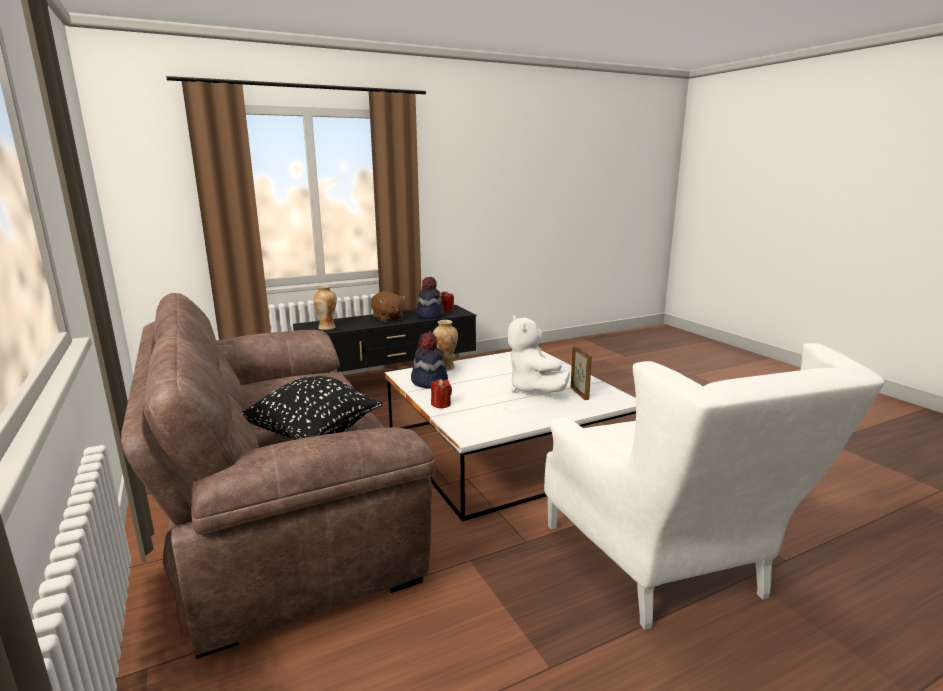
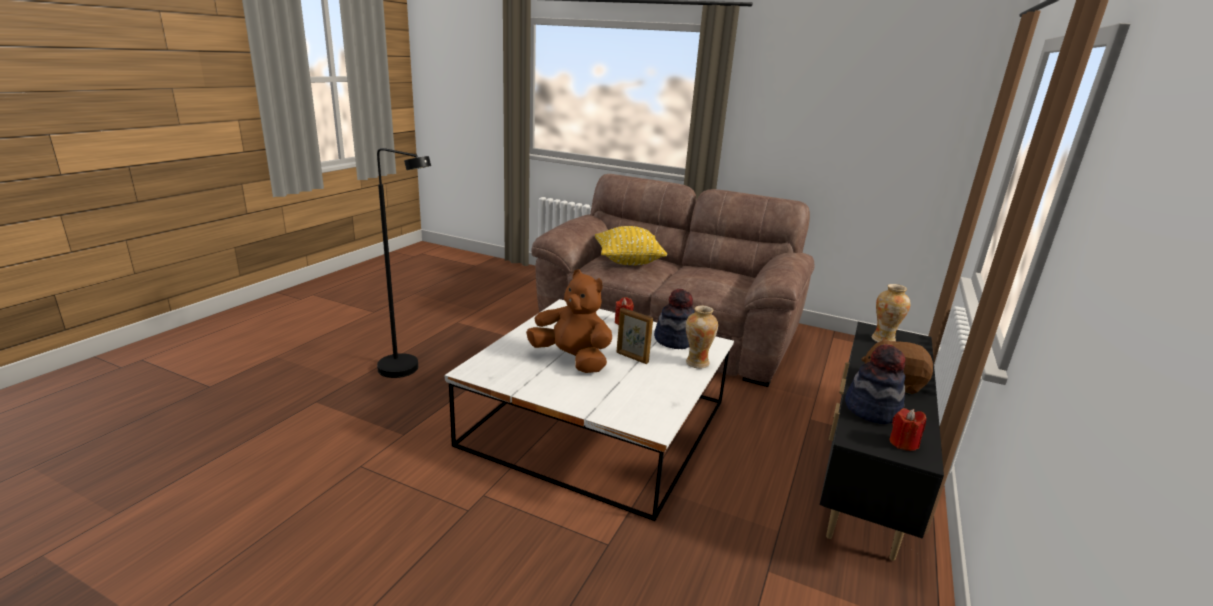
camera: 140 degrees right, 5 degrees up
(314, 435) = (628, 261): black pillow -> yellow pillow
(533, 389) = (572, 359): white plush toy -> brown plush toy
(579, 393) = (521, 367): picture frame -> picture frame (632, 358)
(668, 569) = (407, 371): white armchair -> black floor lamp

